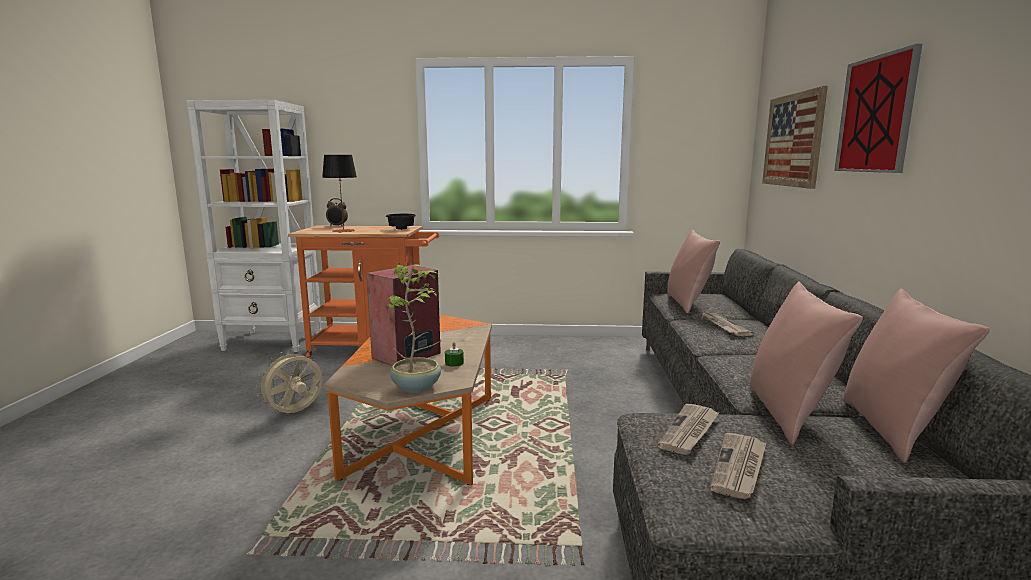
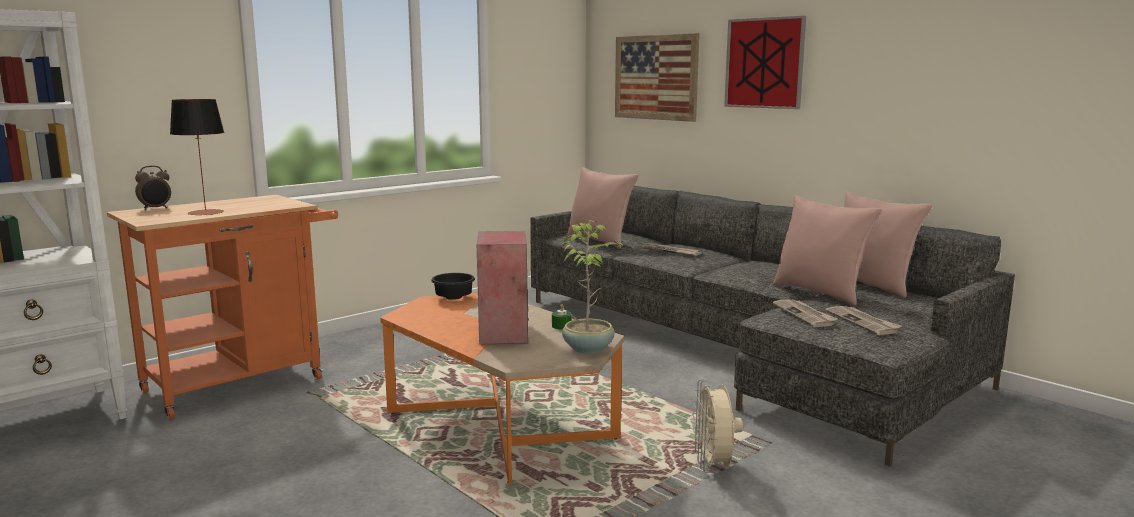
camera: 45 degrees left, 0 degrees up
(295, 413) = (312, 465): beige fan -> beige fan (713, 467)
(401, 229) = (276, 201): black bowl -> black bowl (454, 298)

